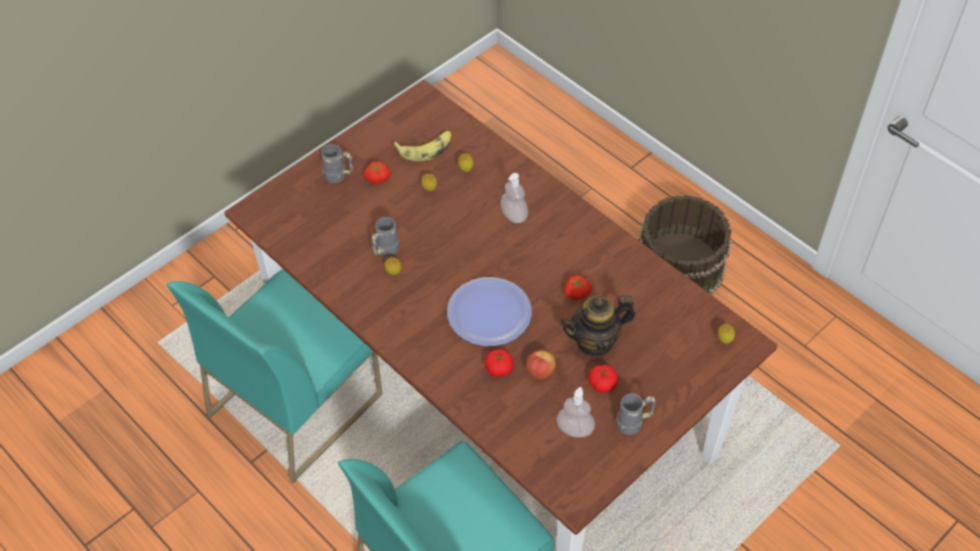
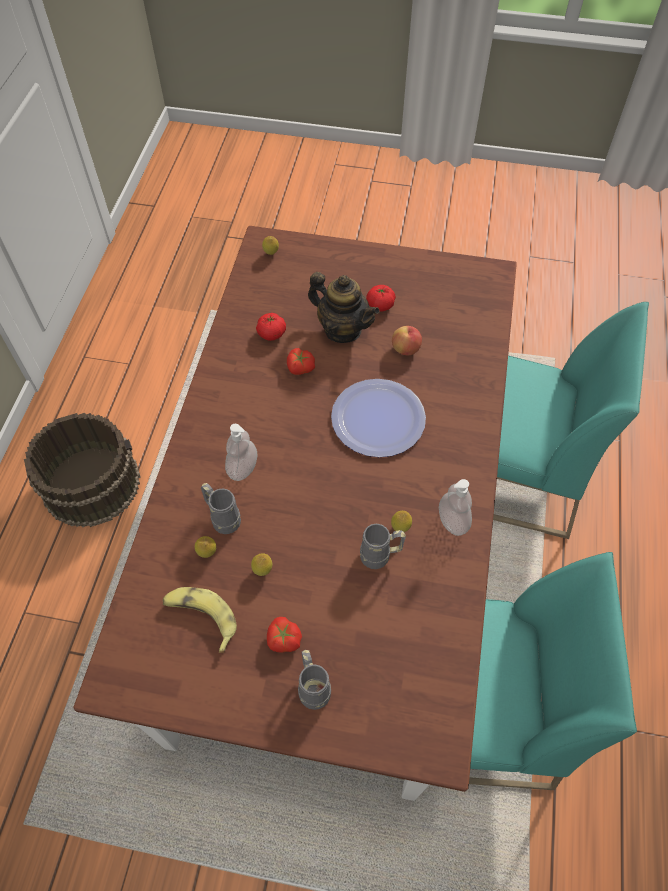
camera: 125 degrees left, 5 degrees up
(499, 369) = (428, 378): tomato -> tomato (271, 333)
(574, 429) = (437, 301): soap dispenser -> soap dispenser (453, 521)
(634, 423) = (398, 270): grey mug -> grey mug (222, 517)

